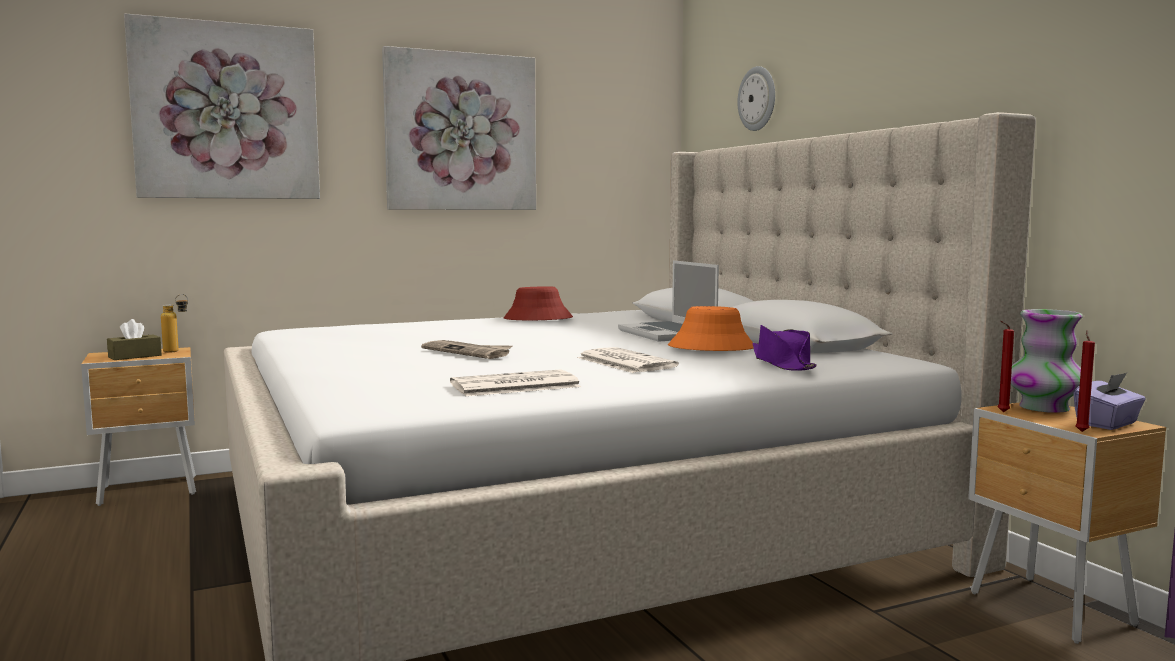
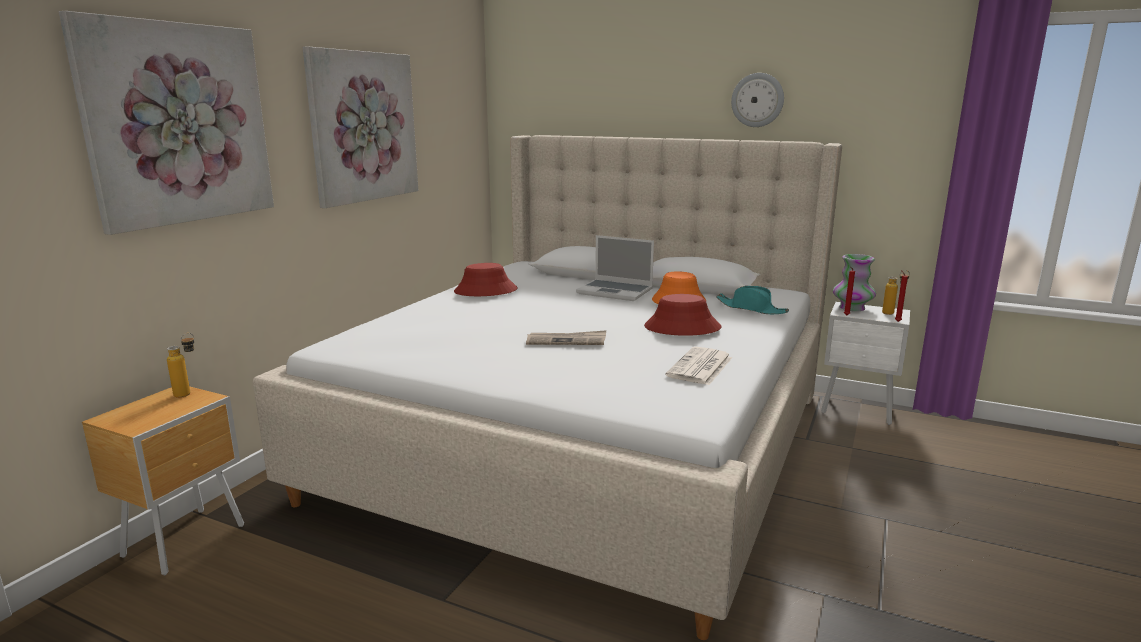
camera: 40 degrees left, 10 degrees up
(135, 356) = (164, 411): brown tissue box -> none
(624, 362) = (682, 327): newspaper -> red hat
(757, 98) = (584, 98): wall clock -> wall clock (757, 100)
(783, 363) = (751, 309): purple hat -> turquoise hat
(1052, 611) = (858, 411): brown nightstand -> white nightstand
(1107, 424) = (892, 313): purple tissue box -> bottle

